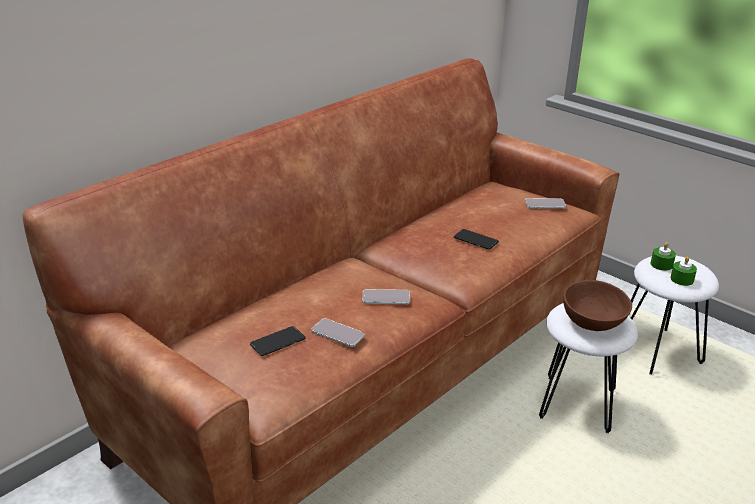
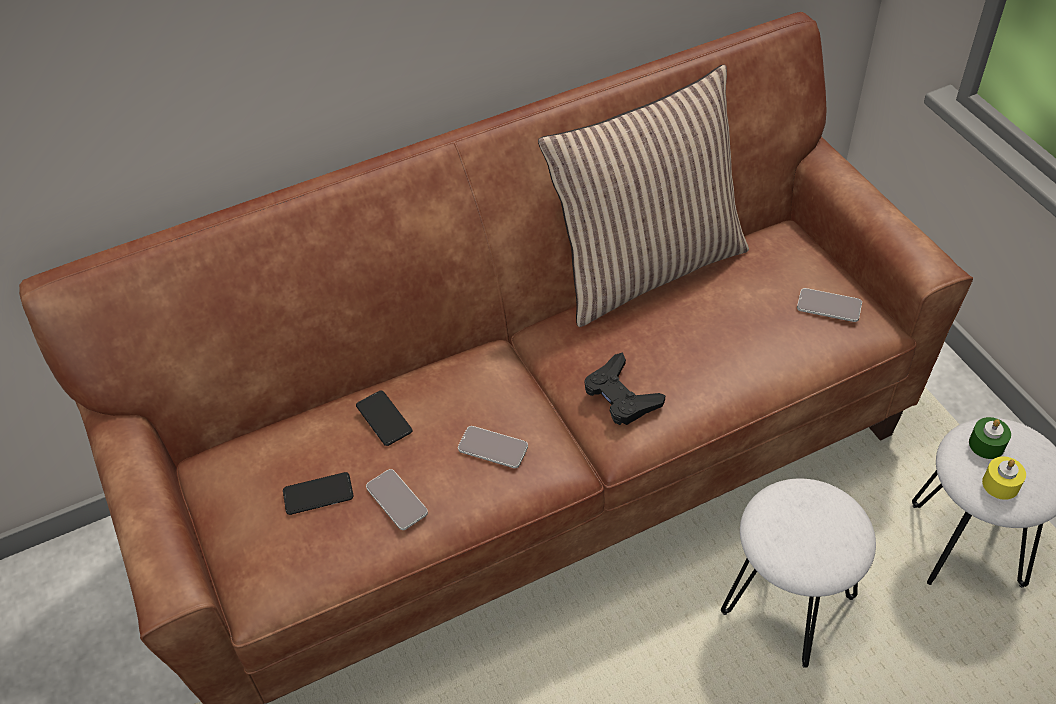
camera: 25 degrees right, 20 degrees up
(423, 207) = (647, 266): none -> pillow
(451, 261) = (621, 396): none -> black game controller
(475, 240) = (678, 361): phone -> phone (384, 418)
(592, 321) = (804, 532): brown bowl -> none
(682, 279) = (1000, 484): green candle -> yellow candle

